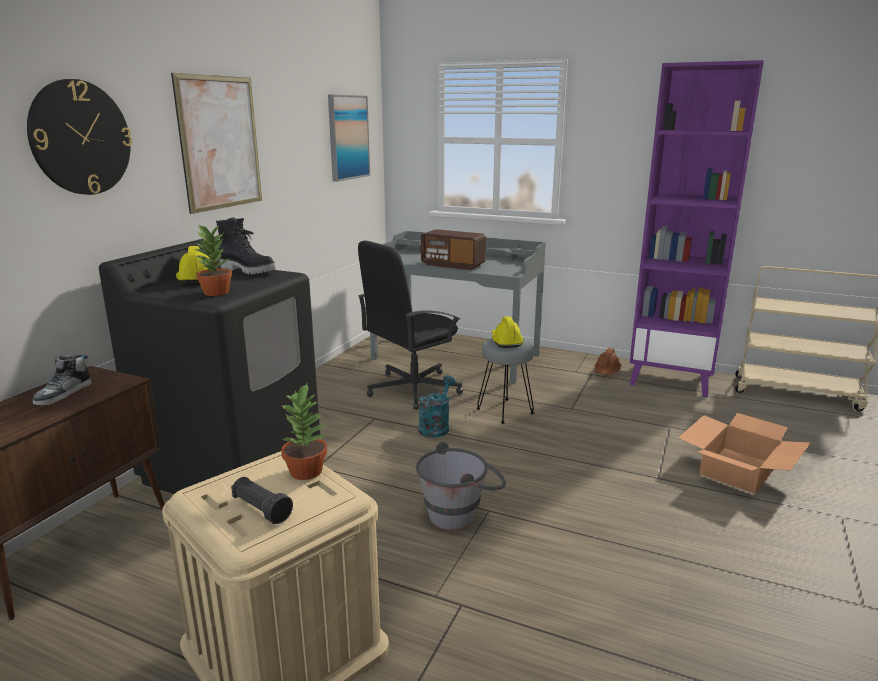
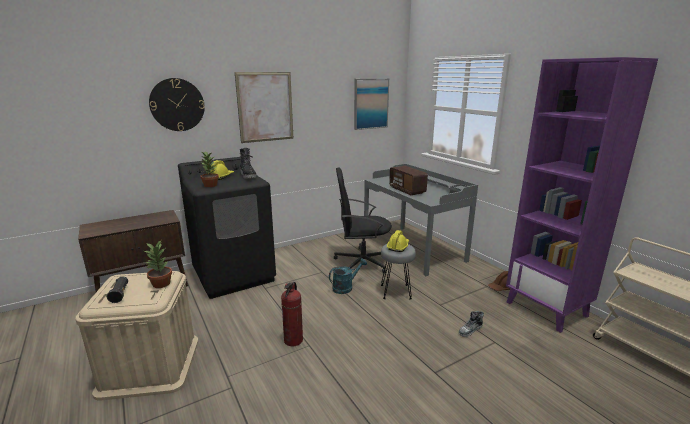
camera: 35 degrees right, 0 degrees up
(64, 394) = (145, 220): shoe -> shoe (470, 330)
(460, 513) = (293, 340): grey bucket -> fire extinguisher
(738, 469) = (505, 394): cardboard box -> none

